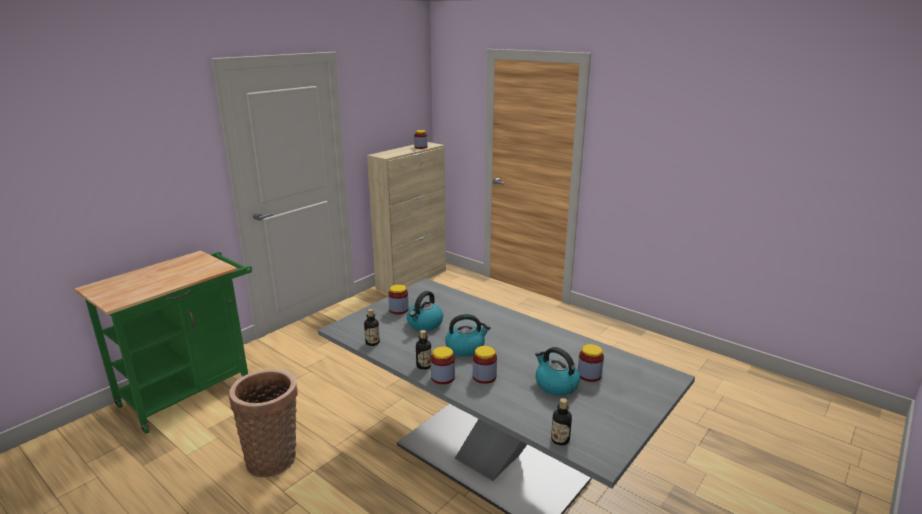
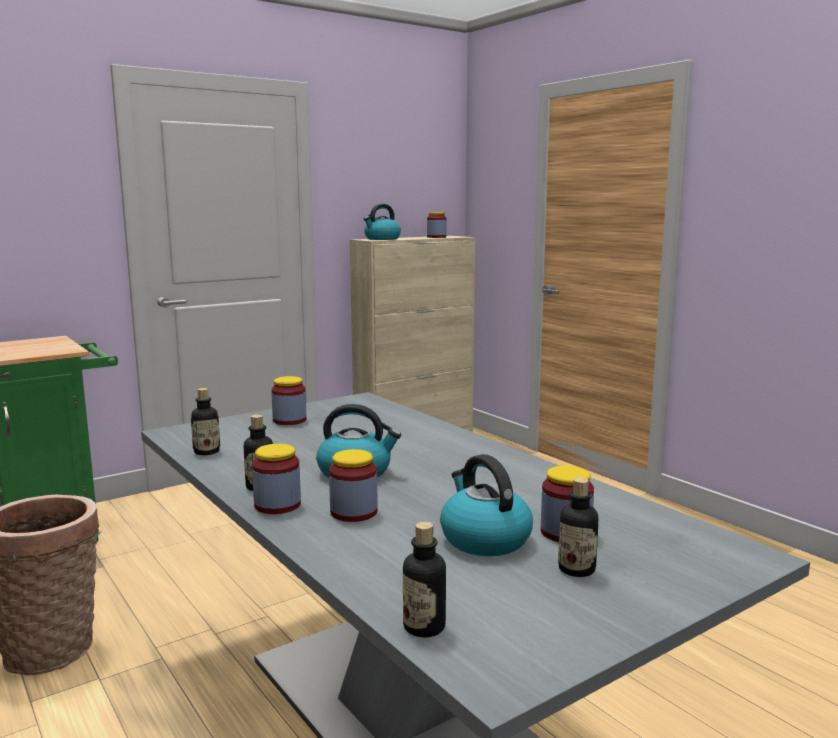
camera: 15 degrees right, 10 degrees down
(424, 324) = (314, 439): kettle -> kettle (382, 239)
(604, 397) = (576, 569): none -> bottle

